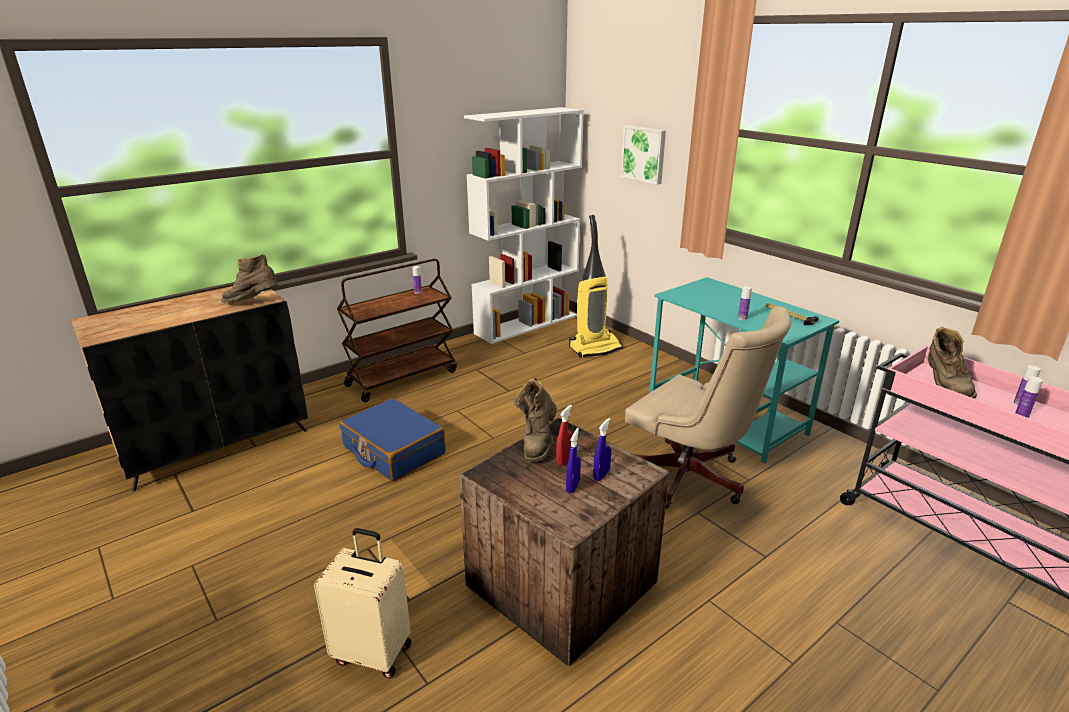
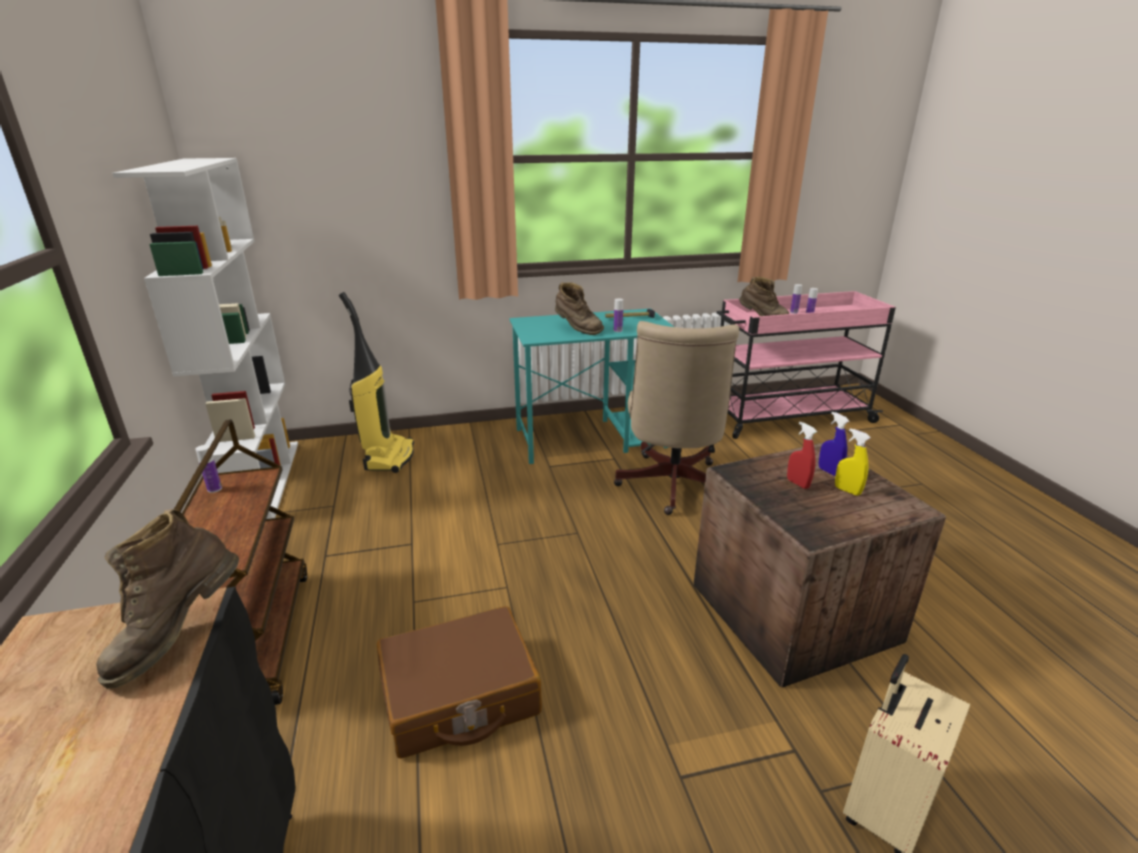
camera: 65 degrees left, 0 degrees up
(393, 450) = (460, 695): blue suitcase -> brown suitcase
(537, 443) = (758, 490): brown boot -> brown boot (577, 329)
(573, 486) = (847, 491): blue spray bottle -> yellow spray bottle
(644, 154) = (363, 204): picture -> none
(691, 480) = (671, 487): beige office chair -> beige office chair turned 120 degrees clockwise

